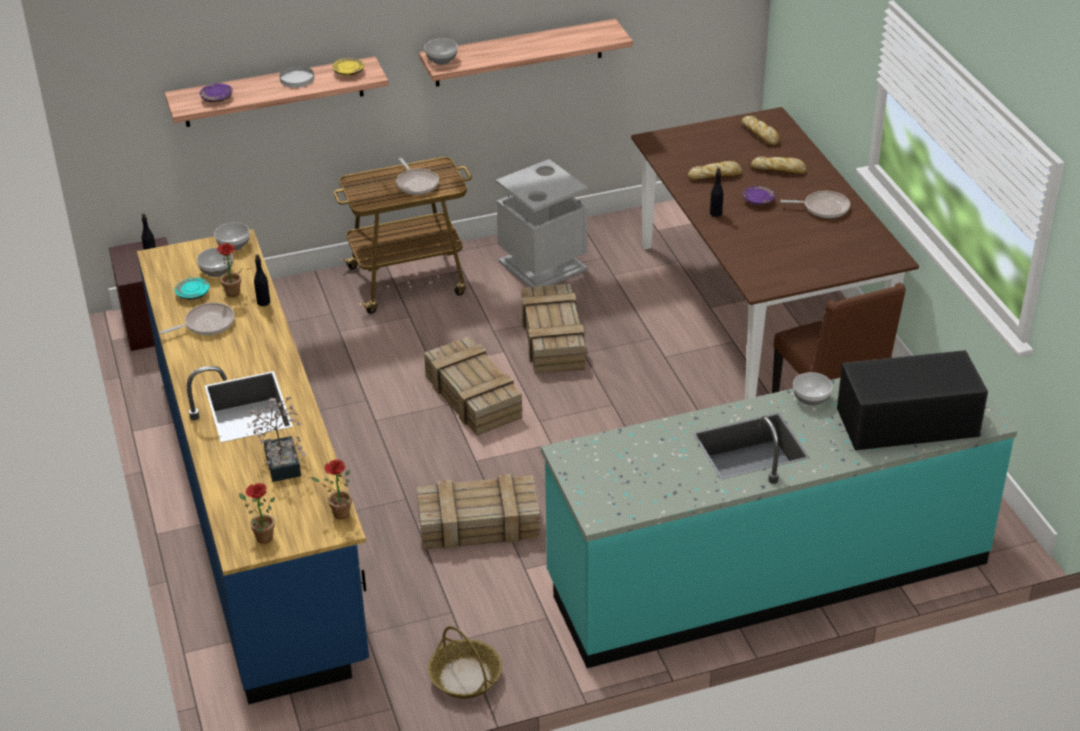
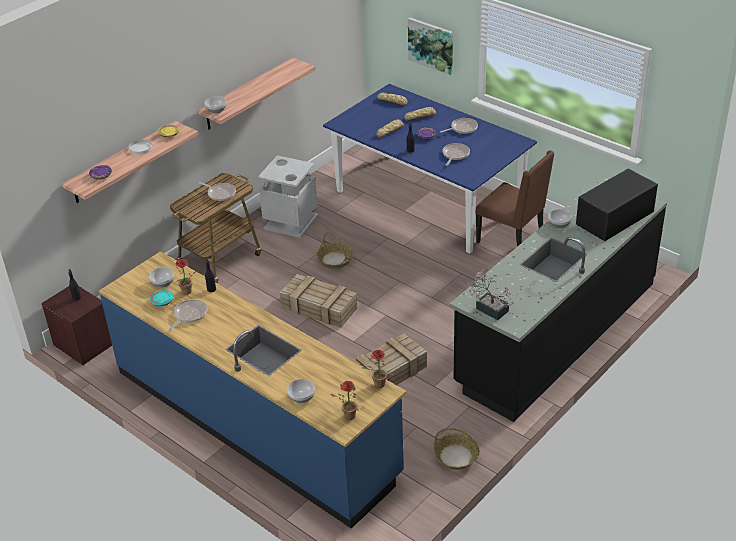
camera: 30 degrees left, 0 degrees up
(234, 245) = (158, 264): bowl -> bowl (302, 397)
(282, 460) = (316, 370): potted plant -> potted plant (489, 308)
(553, 340) = (335, 260): crate -> basket
(757, 306) = (427, 201): brown dining table -> blue dining table
(767, 571) = (556, 333): turquoise counter -> black counter
(773, 242) = (455, 155): none -> frying pan
(832, 62) = (431, 45): none -> picture

